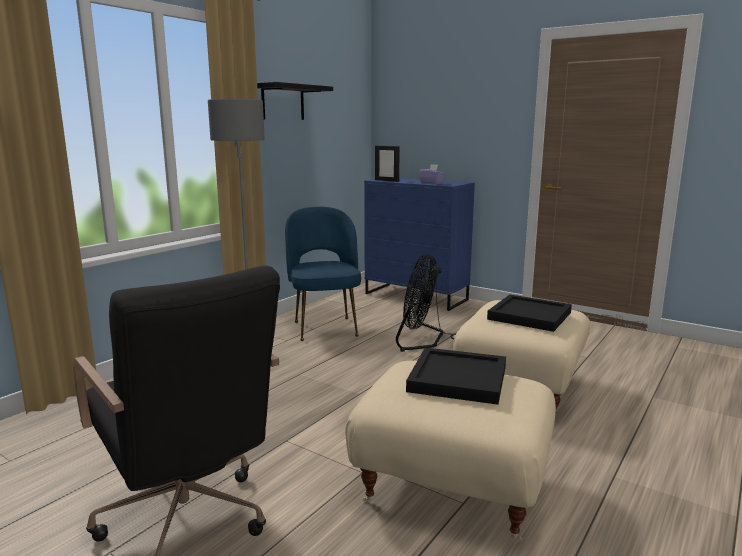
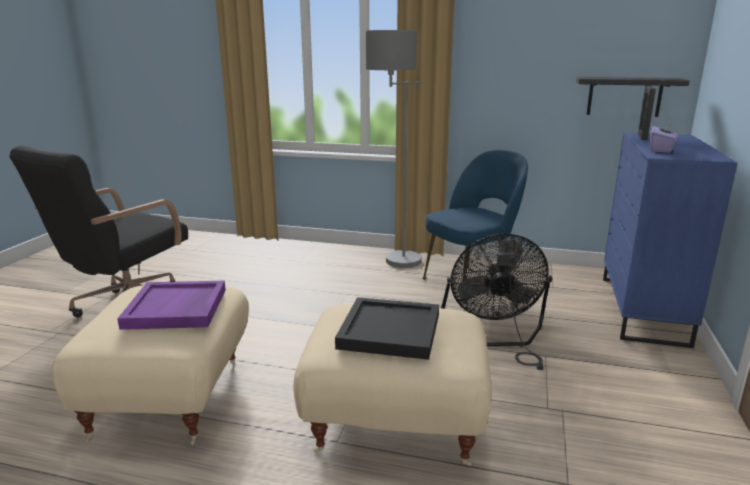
camera: 70 degrees right, 5 degrees up
(283, 102) = (513, 28): black shelf -> black shelf (624, 96)
(459, 378) = (176, 308): black tray -> purple tray

